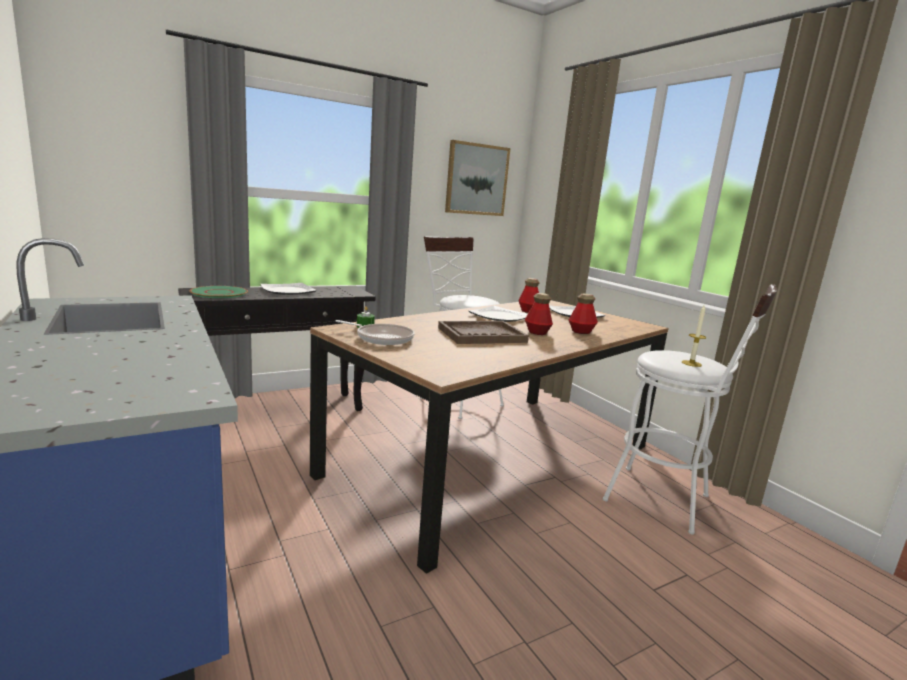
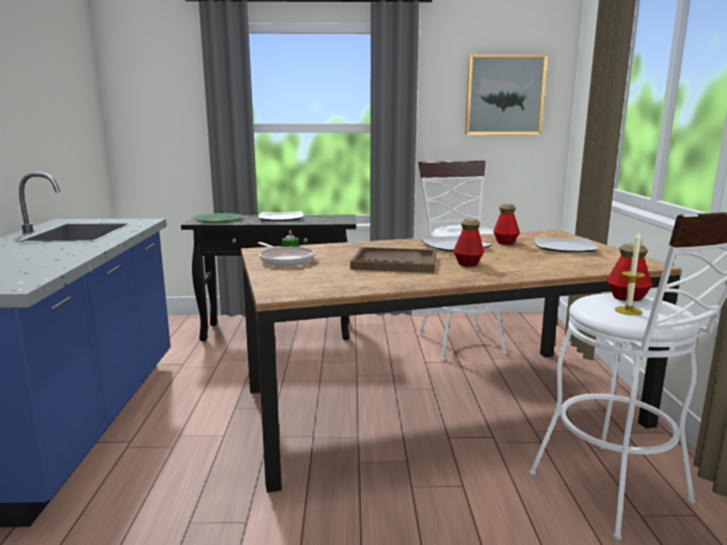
camera: 30 degrees right, 0 degrees up
(581, 332) = (529, 266): bottle -> bottle (627, 297)

